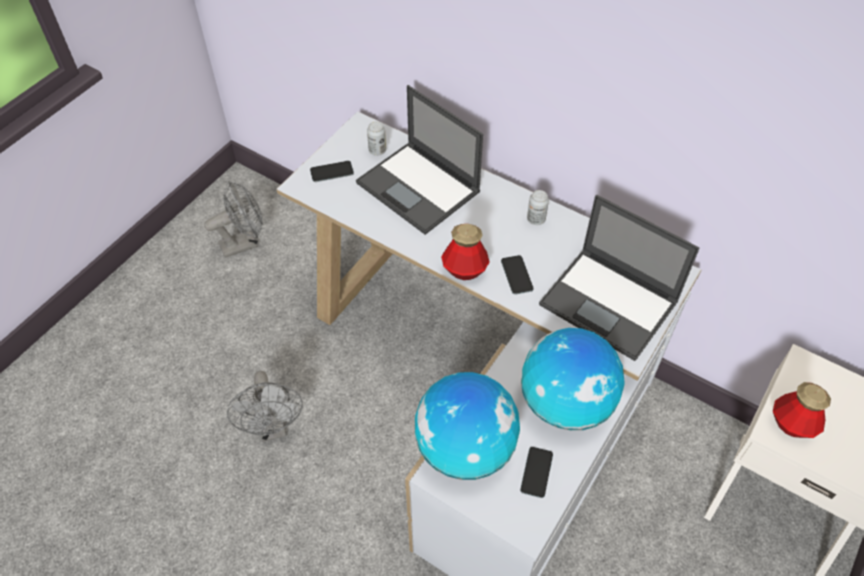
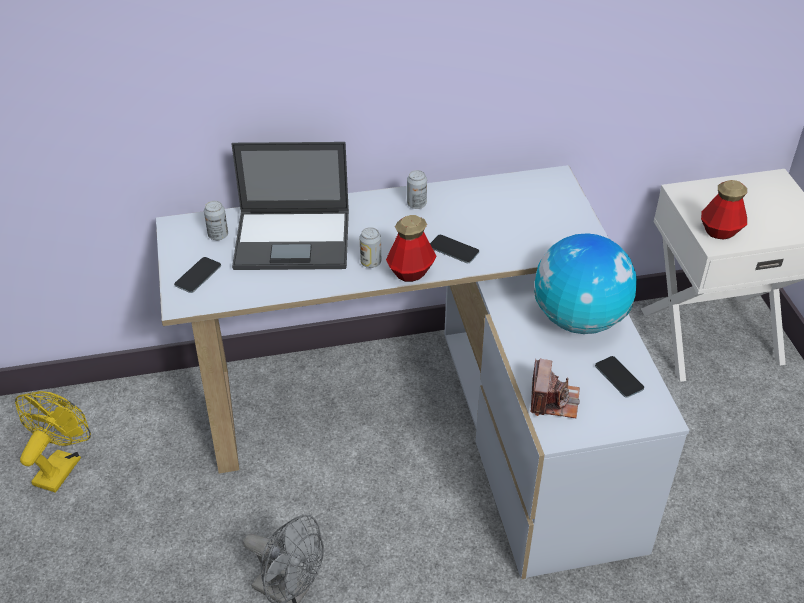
camera: 45 degrees left, 10 degrees down
(244, 243) = (61, 465): grey fan -> yellow fan
(447, 242) = (370, 262): none -> can
(465, 448) = (553, 400): globe -> camera
(610, 304) = (541, 224): laptop -> none

